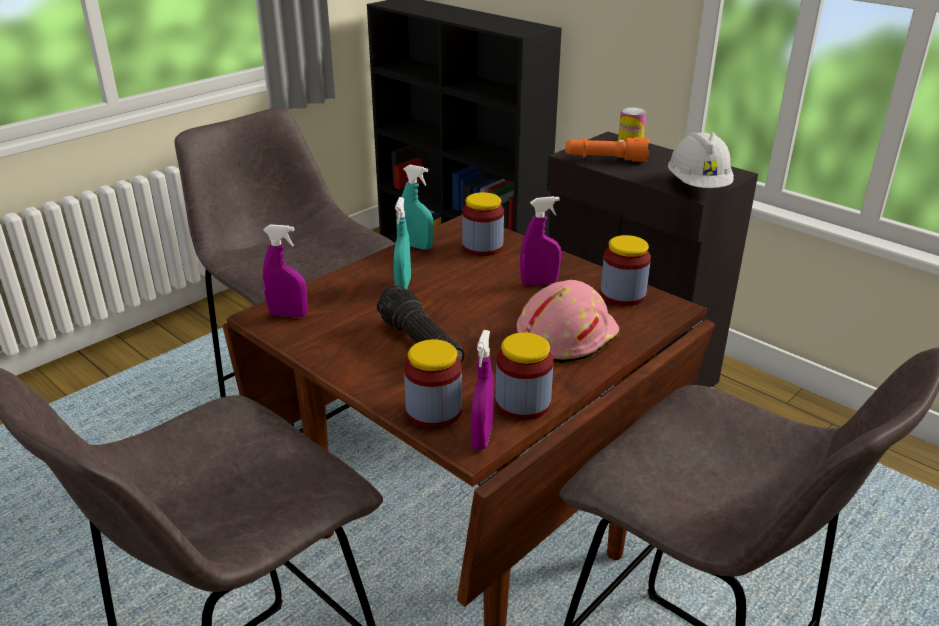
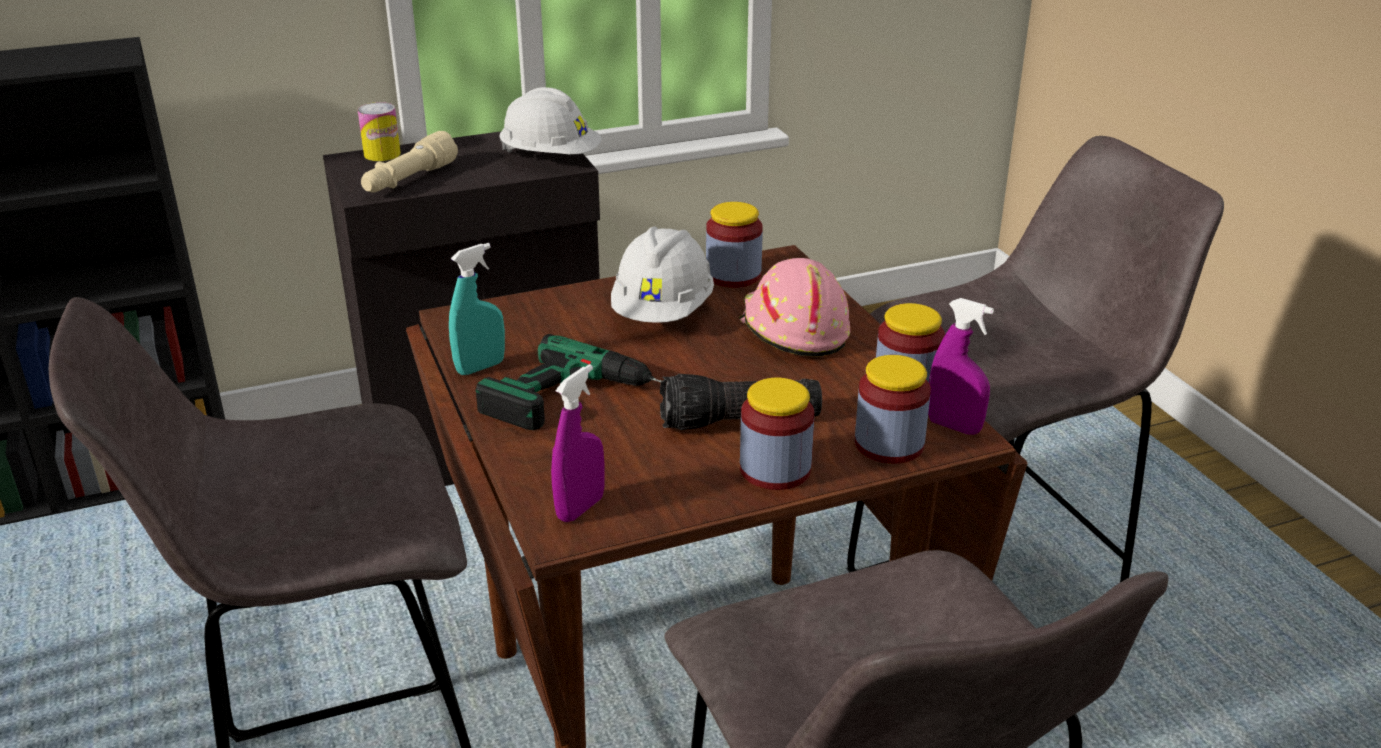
camera: 65 degrees left, 0 degrees up
(403, 285) = (581, 401): turquoise spray bottle -> power drill
(482, 247) = (534, 323): jar -> jar (775, 469)
(539, 283) = (663, 313): purple spray bottle -> white hard hat
(605, 159) = (409, 180): orange flashlight -> beige flashlight

